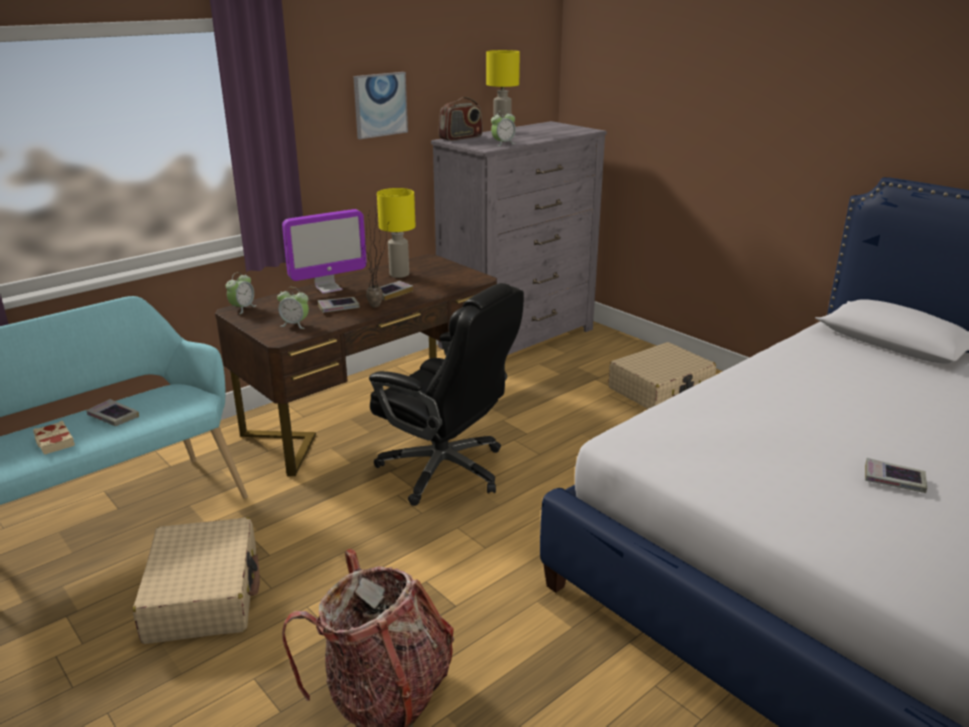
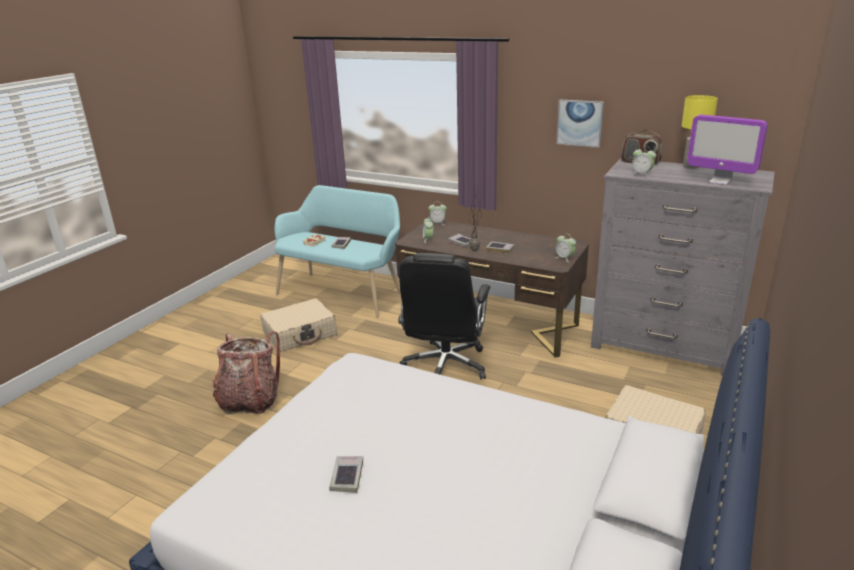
camera: 70 degrees right, 0 degrees up
(328, 288) = (488, 233): monitor -> monitor (719, 181)
(399, 274) = (535, 243): yellow table lamp -> none
(461, 271) = (564, 258): none -> alarm clock

